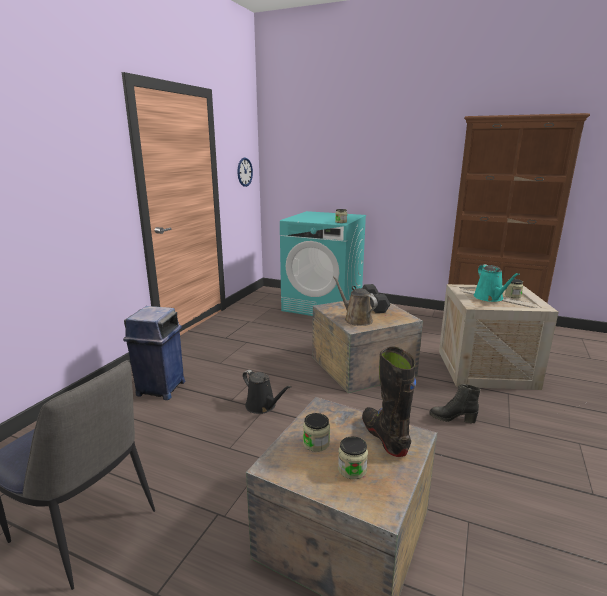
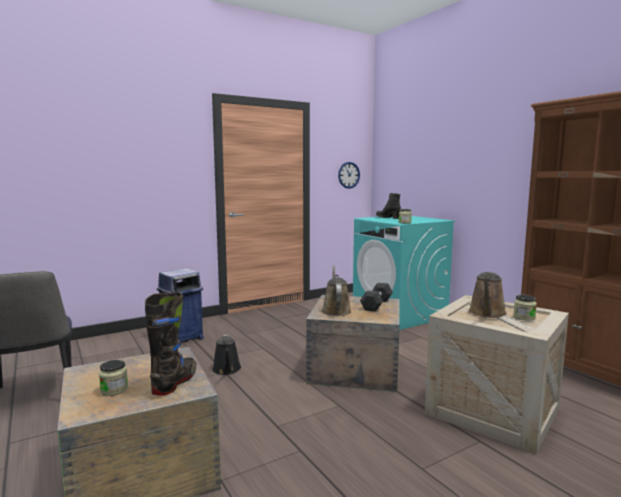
camera: 35 degrees right, 10 degrees down
(316, 443) = (128, 369): jar -> none
(452, 418) = (371, 436): black boot -> black boot (388, 218)
(490, 298) = (487, 313): turquoise watering can -> brown watering can

